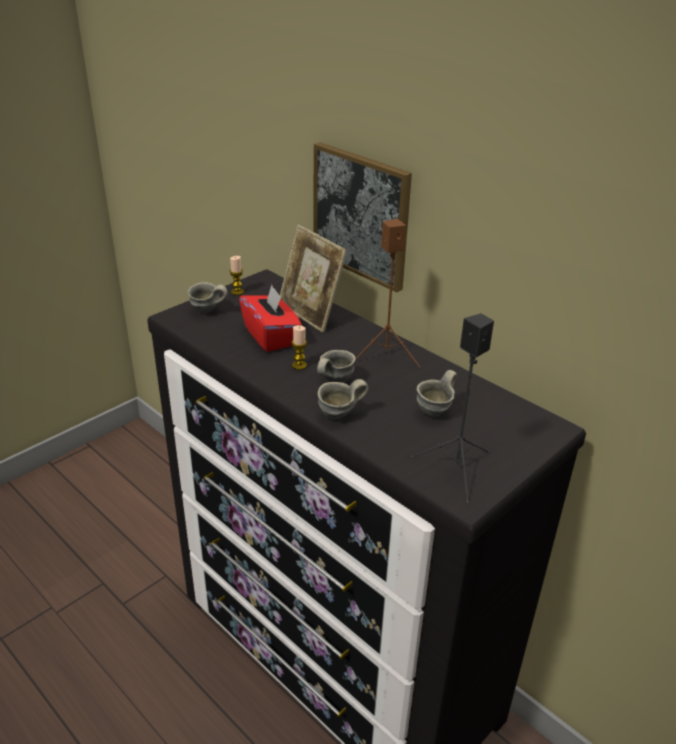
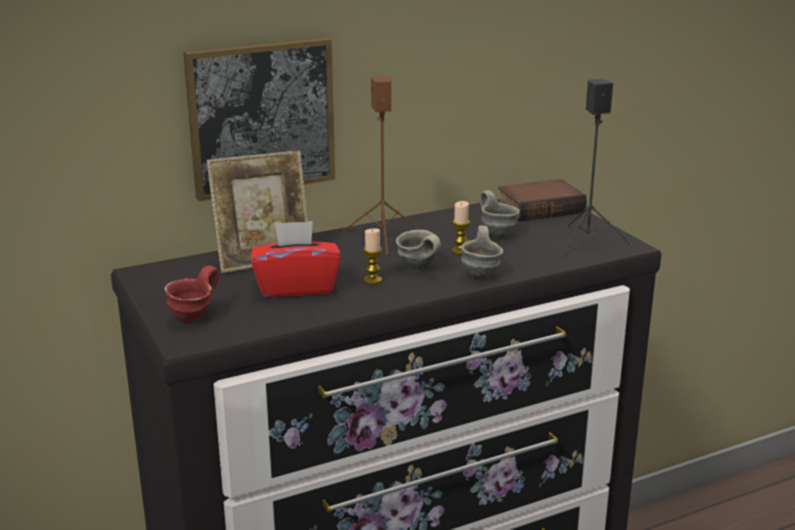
camera: 70 degrees left, 10 degrees down
(207, 312) = (196, 317): grey mug -> red mug
(237, 292) = (160, 293): candle -> candle (460, 251)
(526, 429) = (540, 207): none -> book

